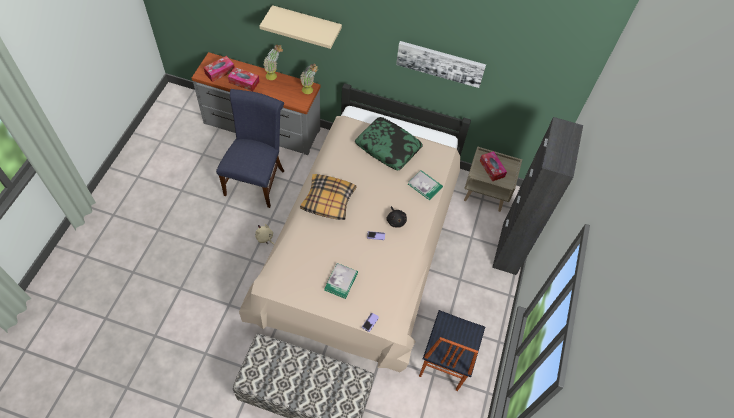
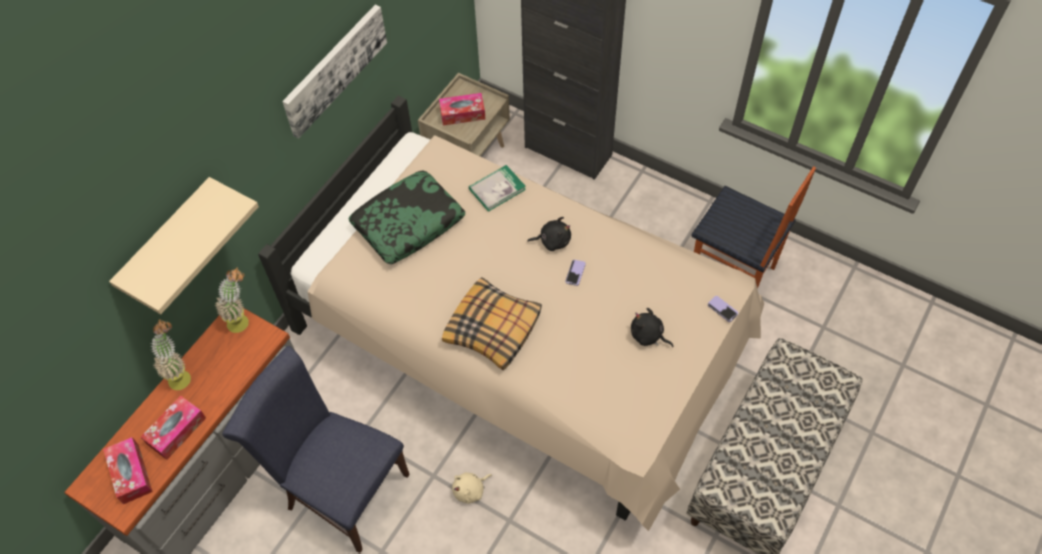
camera: 70 degrees left, 0 degrees up
(341, 281) = (648, 335): book -> black plush toy

